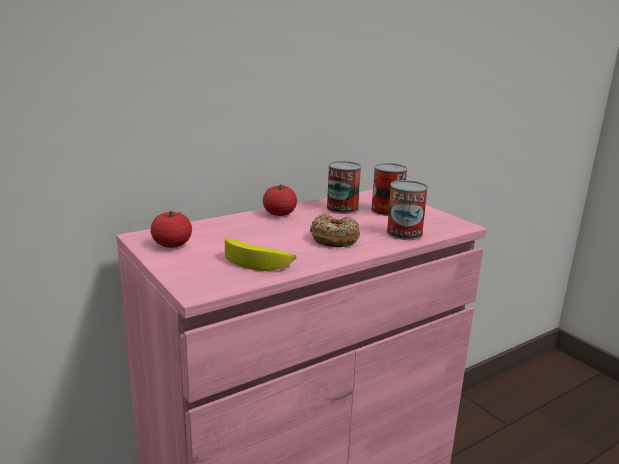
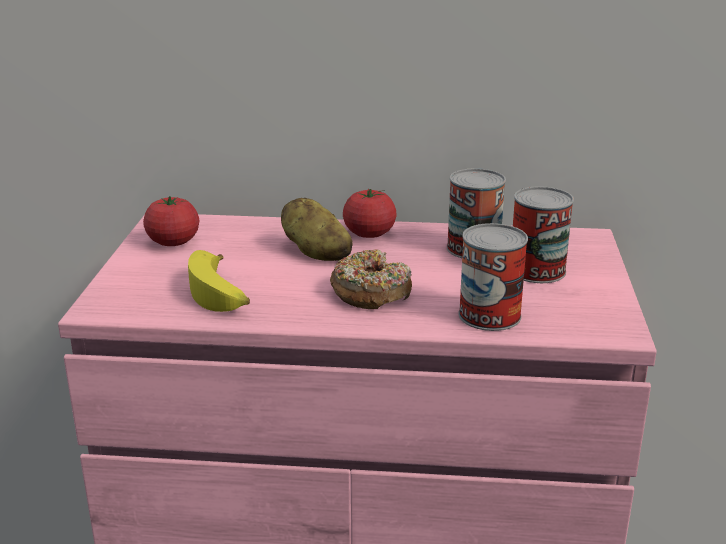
camera: 40 degrees right, 5 degrees up
(268, 229) = (315, 252): none -> potato

